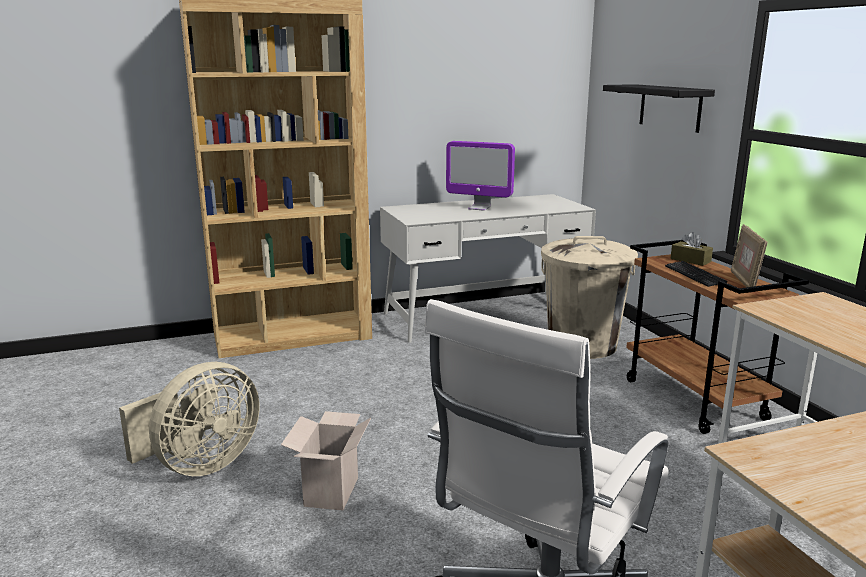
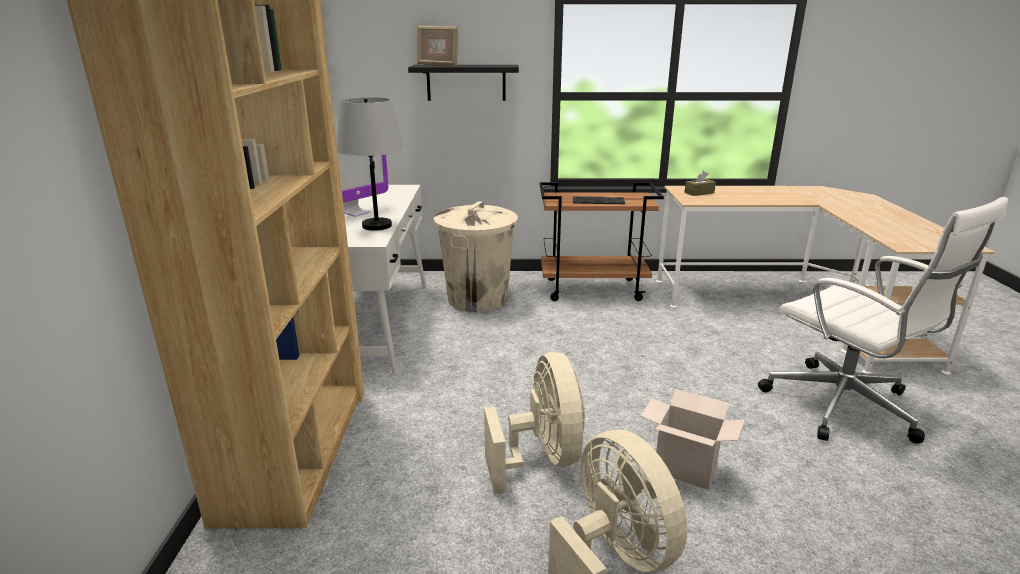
camera: 70 degrees left, 5 degrees up
(319, 419) = (542, 458): none -> beige fan
(452, 216) = (376, 226): none -> grey table lamp
(690, 260) = (563, 196): brown tissue box -> brown tissue box (699, 193)
(744, 282) = (619, 196): picture frame -> picture frame (438, 65)

